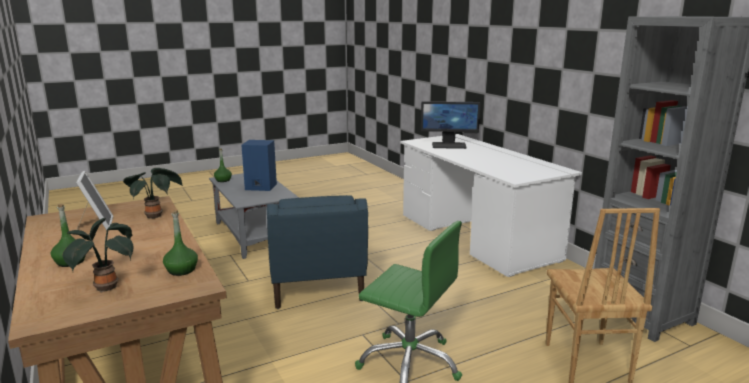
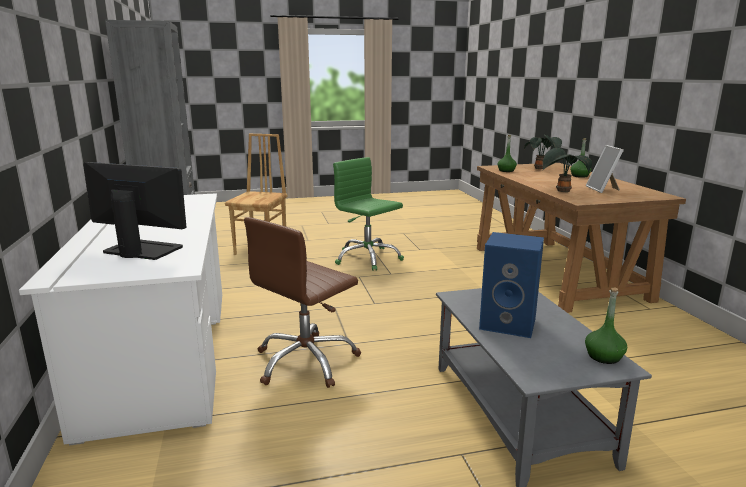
camera: 165 degrees left, 0 degrees up
(316, 286) = (419, 311): blue armchair -> none
(383, 242) = (306, 361): none -> brown office chair

